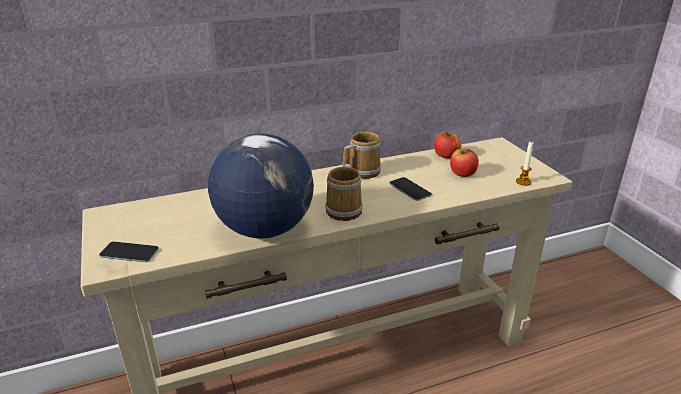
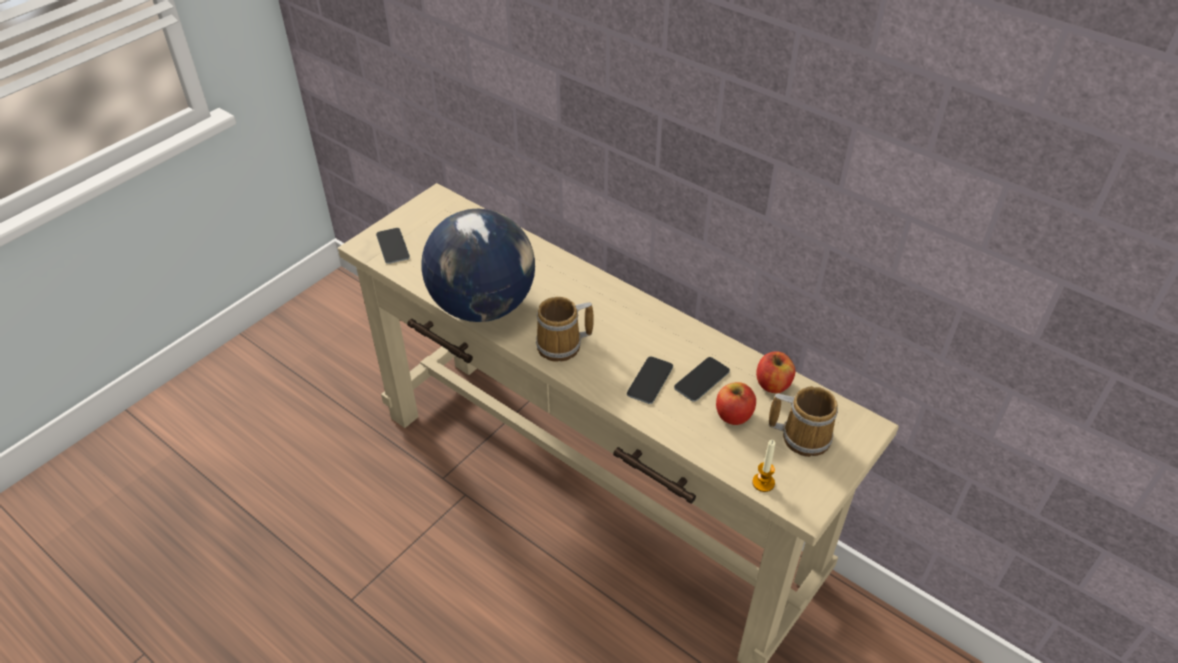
camera: 60 degrees right, 15 degrees up
(361, 172) = (658, 324): mug -> mug (803, 435)
(424, 173) = (702, 379): none -> phone

